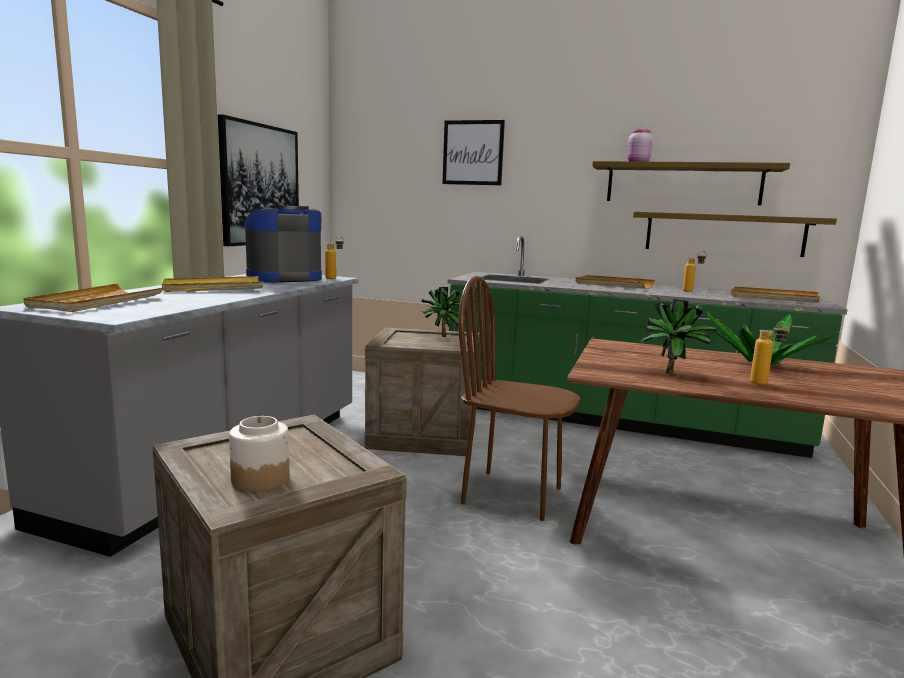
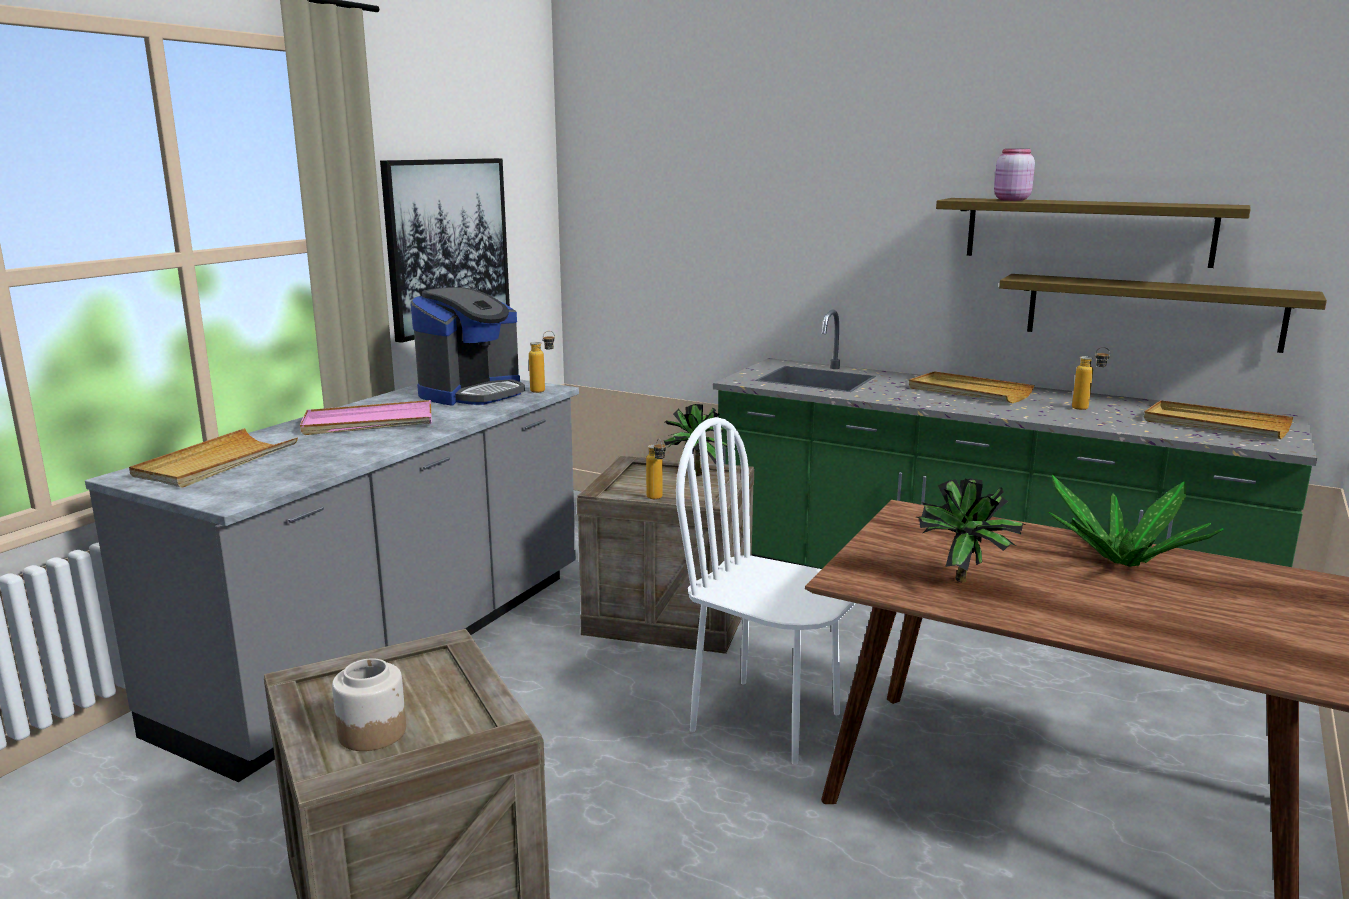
camera: 10 degrees right, 5 degrees up
(213, 288) = (368, 423): yellow tray -> pink tray
(284, 278) = (472, 393): coffee machine -> coffee machine turned 150 degrees clockwise
(473, 153) = (763, 177): picture -> none
(512, 495) = (766, 721): brown chair -> white chair
(765, 384) = (1092, 607): bottle -> bottle (656, 499)

